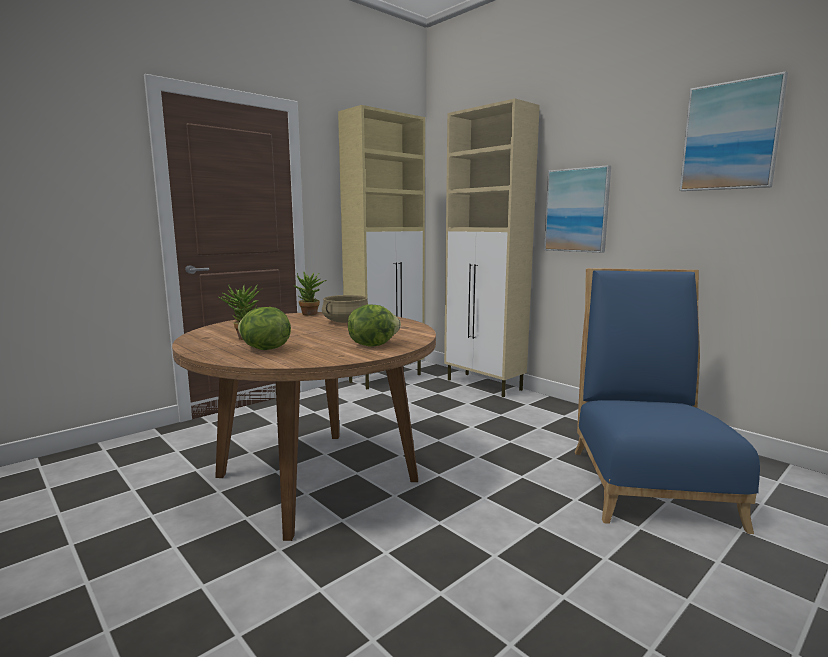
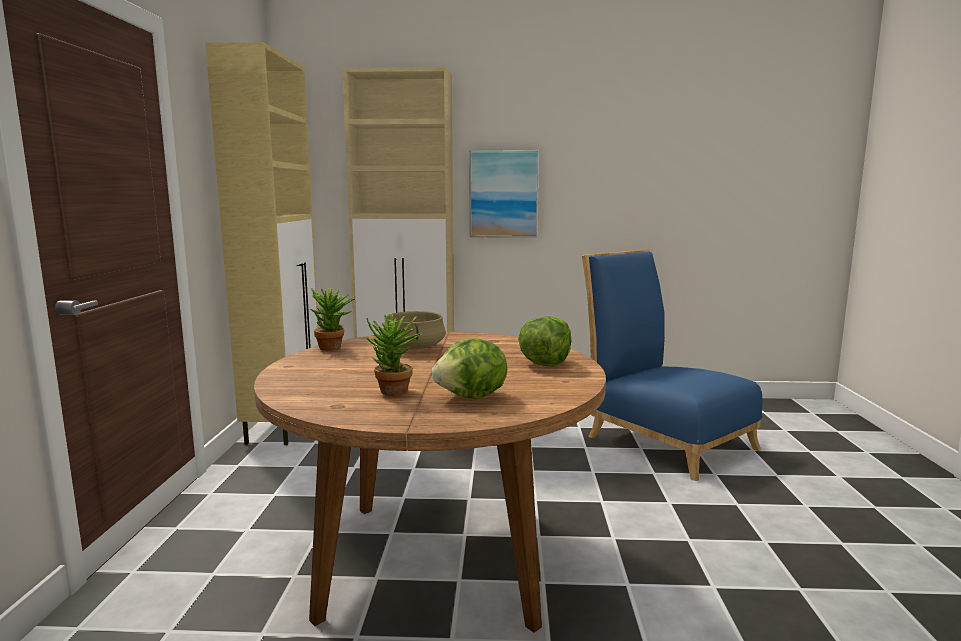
camera: 45 degrees left, 0 degrees up
(730, 136) = (644, 134): picture -> none

